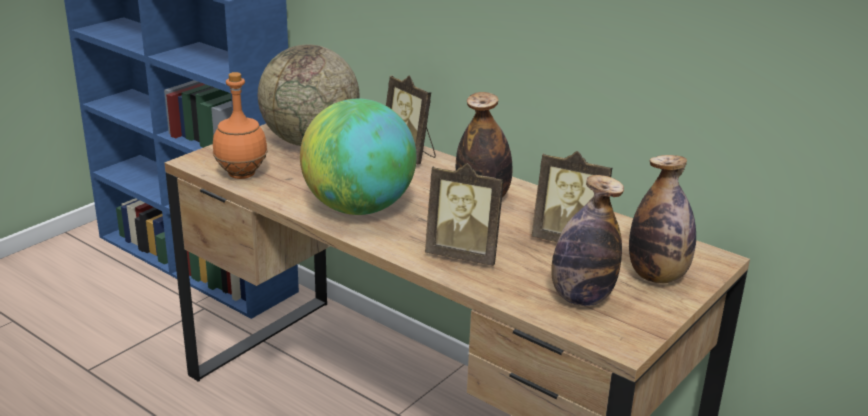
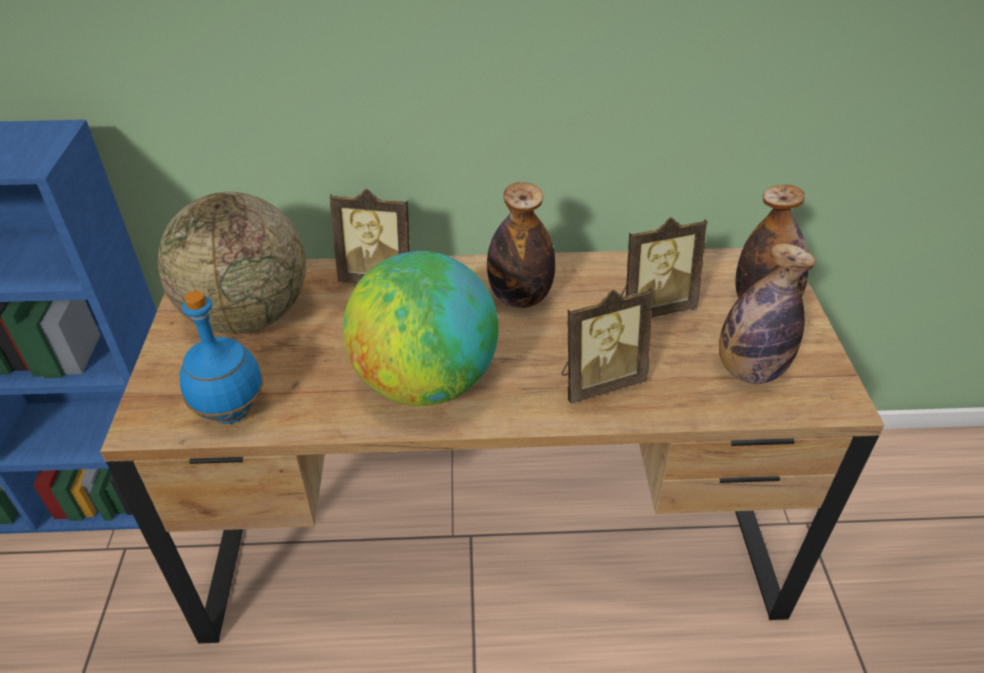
camera: 40 degrees left, 15 degrees up
(241, 175) = (232, 412): orange bottle -> blue bottle

